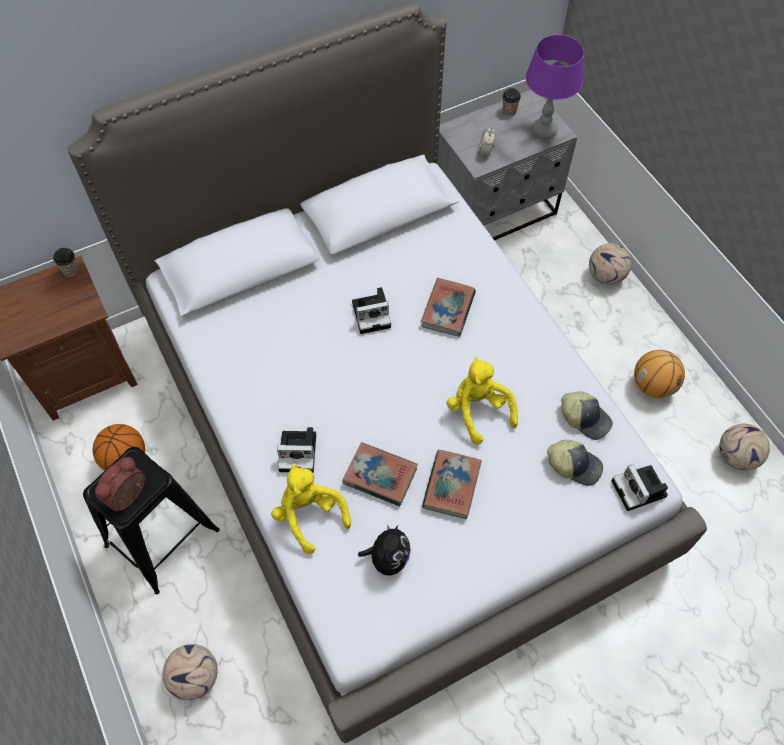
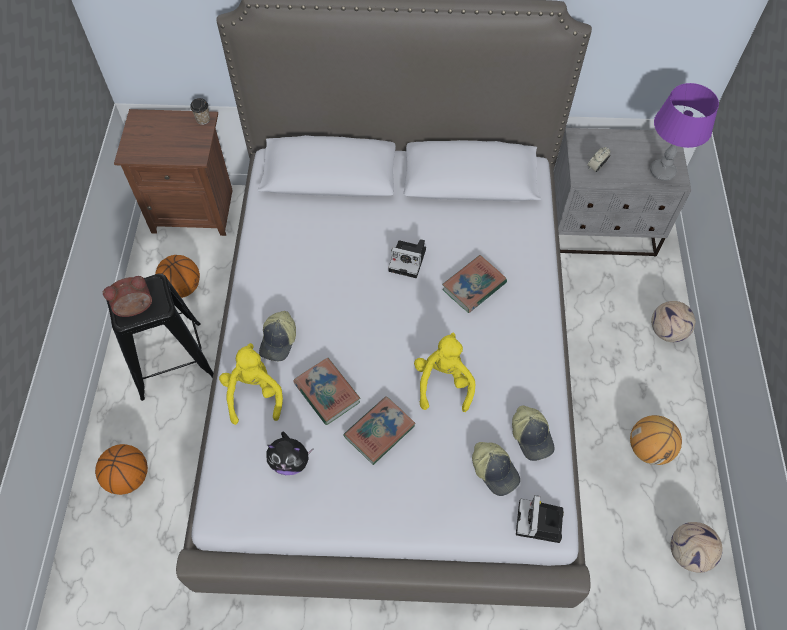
camera: 30 degrees right, 0 degrees up
(194, 676) = (128, 477): football -> basketball
(300, 452) = (279, 341): camera -> cap
(388, 558) = (290, 461): plush toy -> plush toy turned 45 degrees clockwise
(509, 111) = (641, 141): cup -> none

